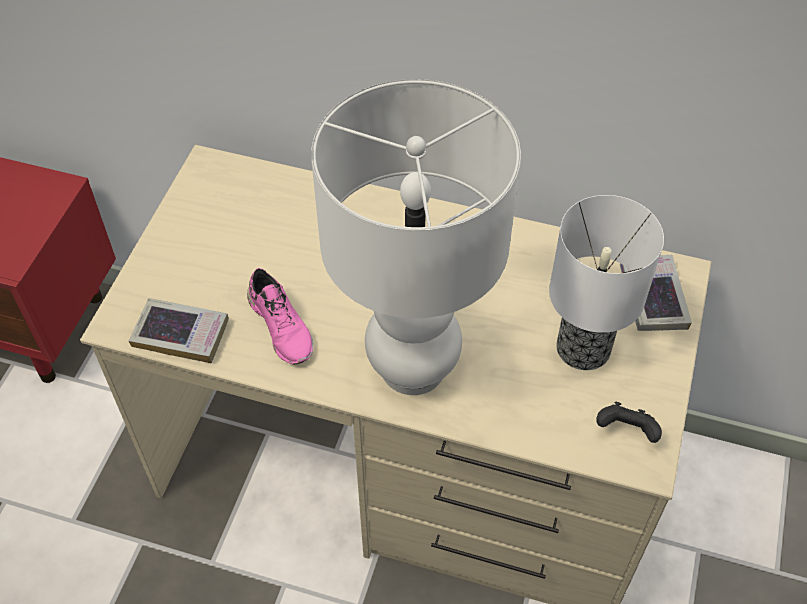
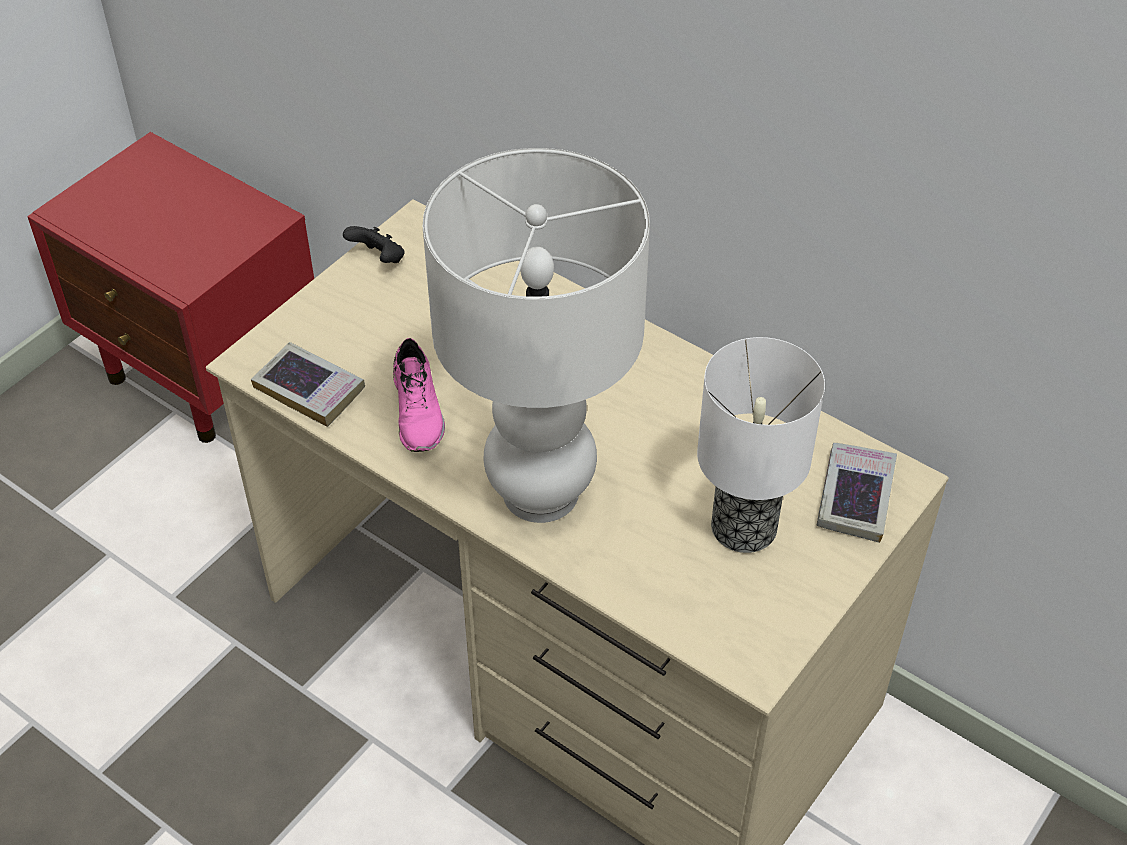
camera: 20 degrees right, 5 degrees down
(626, 431) = (749, 628): black game controller -> black game controller (378, 259)

